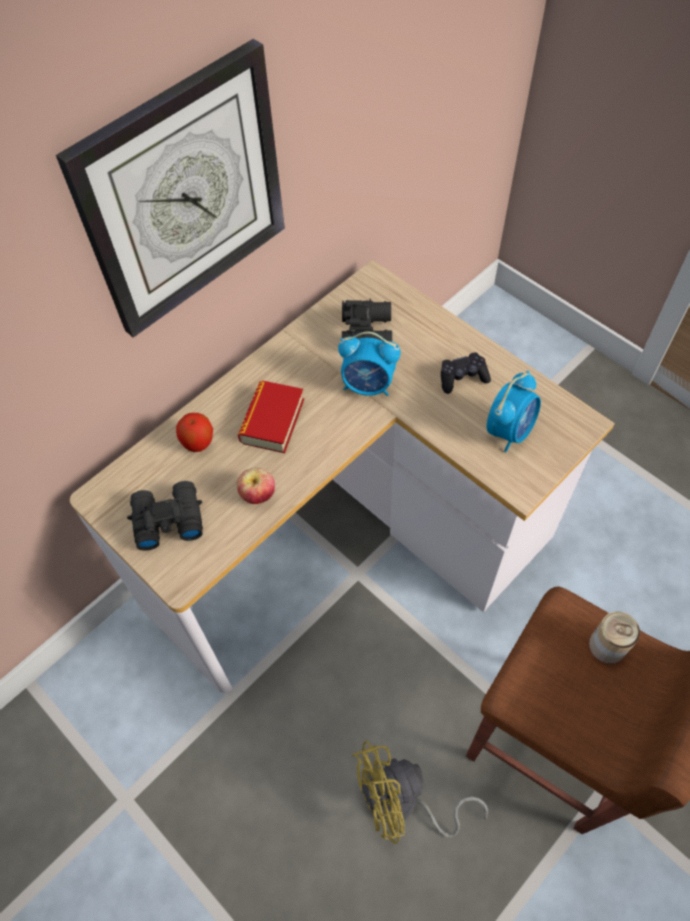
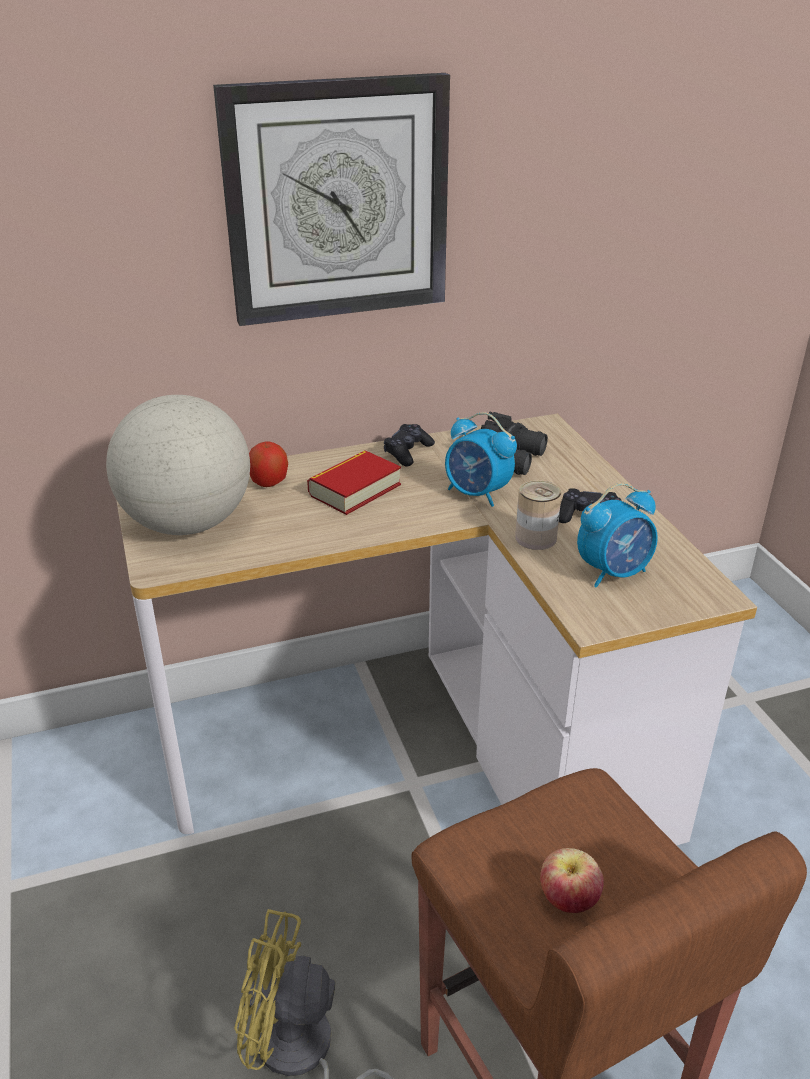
camera: 25 degrees right, 25 degrees down
(167, 519) = (188, 523): black binoculars -> globe
(258, 495) = (291, 535): apple -> apple (568, 900)
(285, 357) = (408, 452): none -> black game controller
(607, 645) = (624, 847): can -> can (535, 538)

